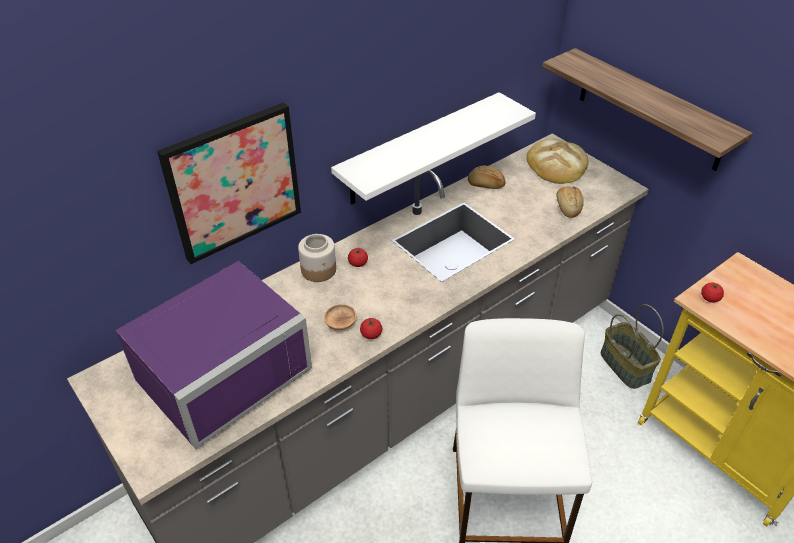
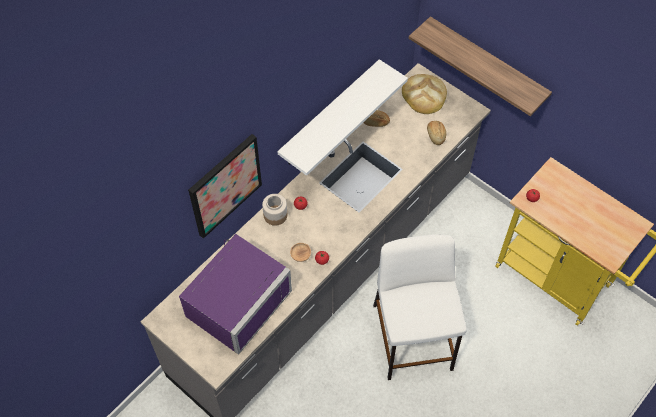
camera: 10 degrees left, 15 degrees up
(626, 366) = (485, 223): basket -> none

